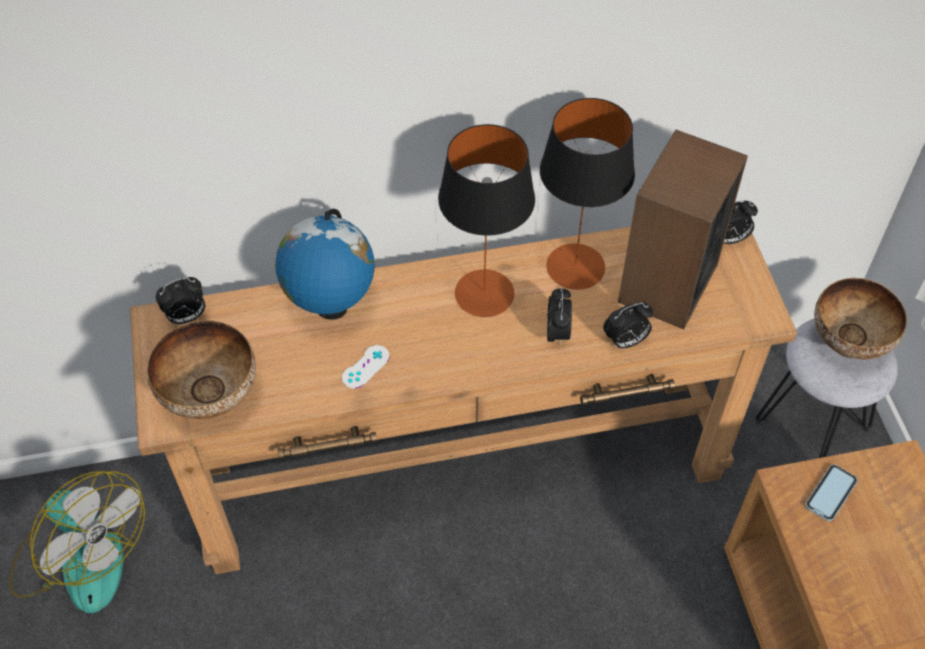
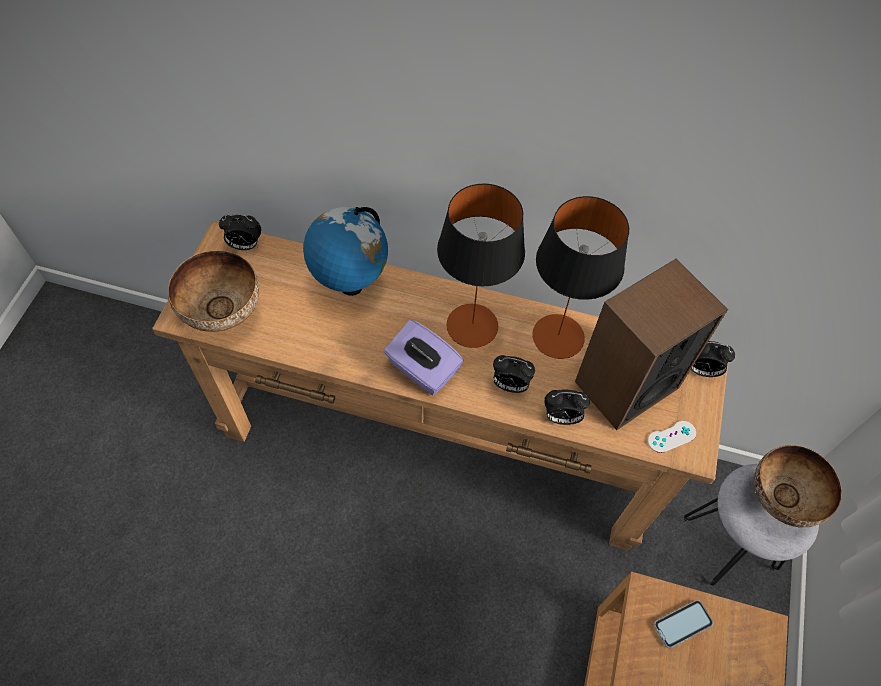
camera: 25 degrees right, 5 degrees up
(81, 557) = (150, 381): fan -> none
(365, 367) = (346, 343): white game controller -> white game controller (671, 437)
(461, 358) = (422, 370): none -> purple tissue box
(557, 334) = (510, 385): alarm clock -> alarm clock turned 75 degrees clockwise

